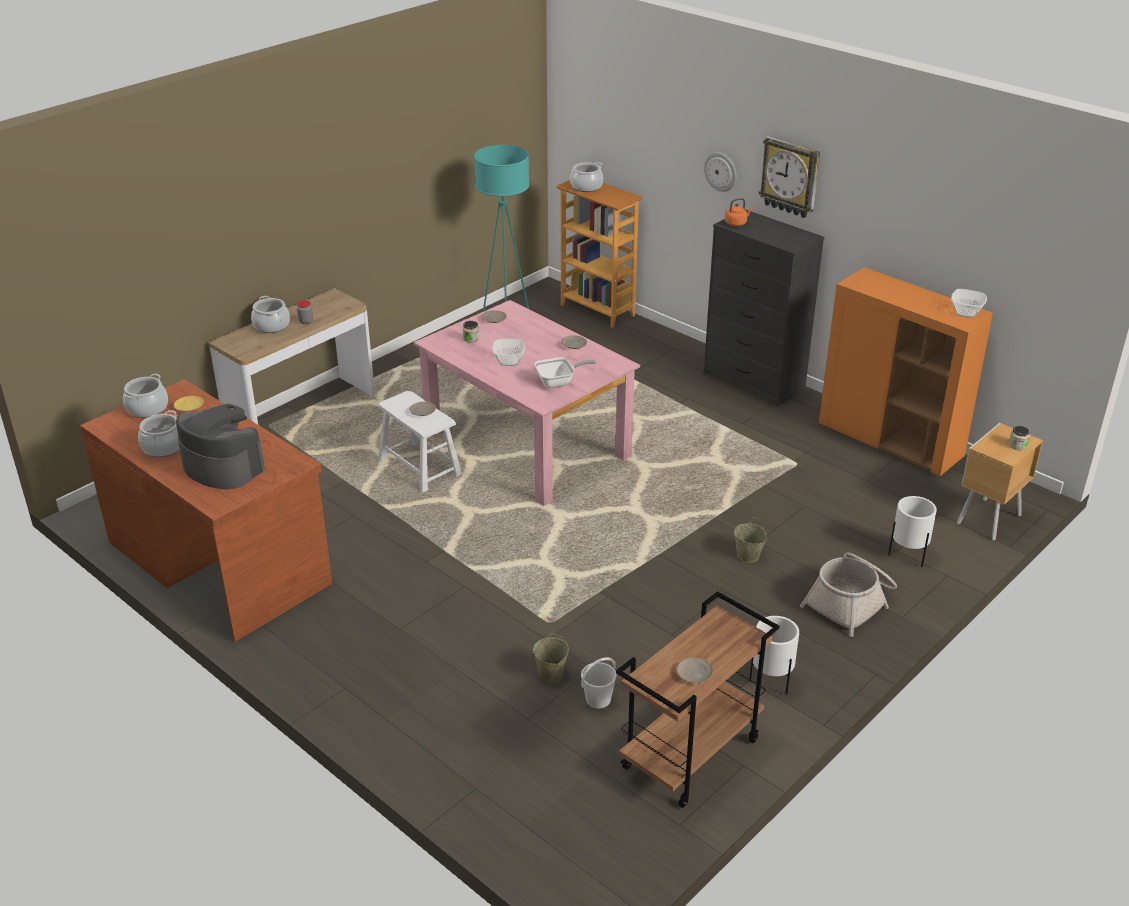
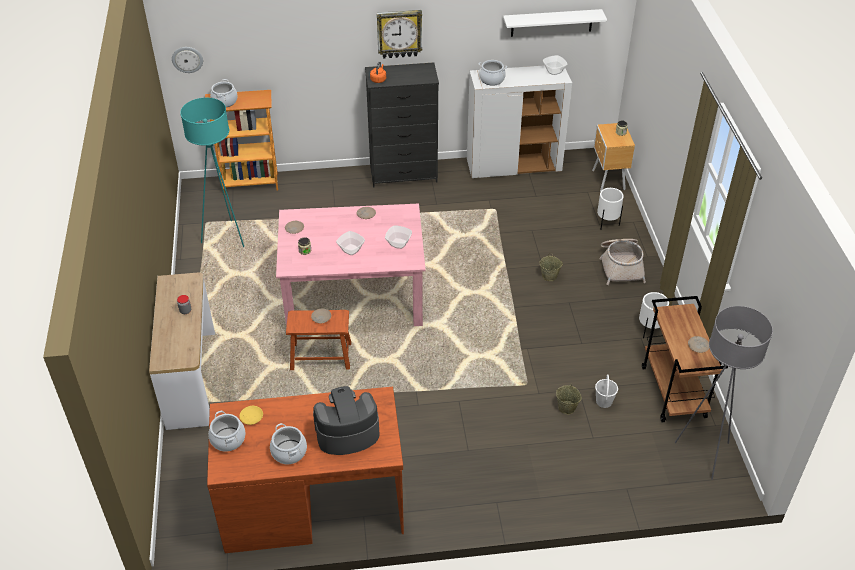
camera: 50 degrees left, 10 degrees up
(271, 326) = (169, 330): cooking pot -> cooking pot (492, 79)
(419, 467) = (321, 356): white stool -> brown stool
(559, 382) = (399, 243): frying pan -> bowl
(614, 836) = (704, 454): none -> grey floor lamp
(721, 171) = (338, 48): wall clock -> wall clock (187, 59)
(890, 441) = (514, 166): orange cabinet -> white cabinet
(988, 239) = (551, 22): none -> white shelf

